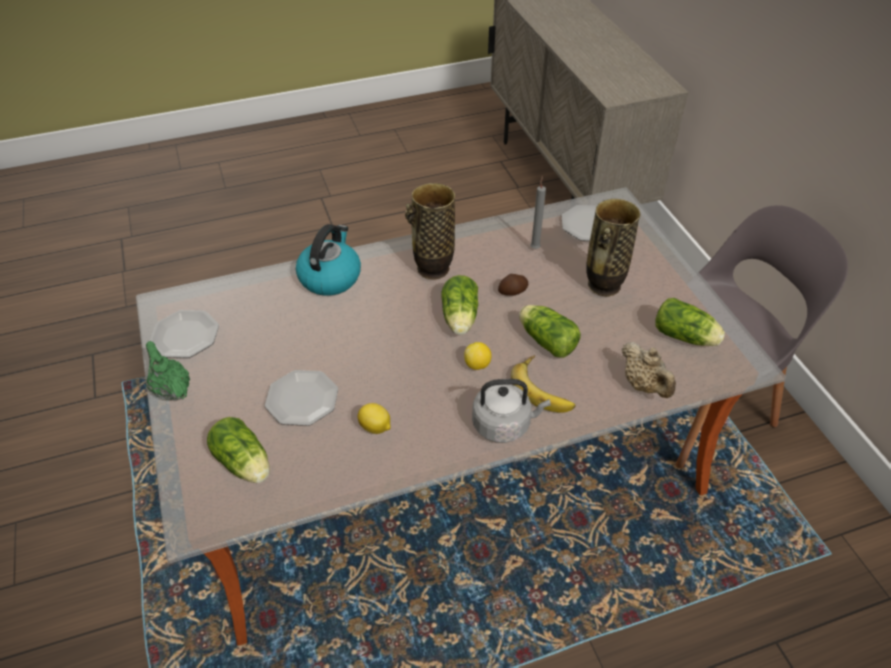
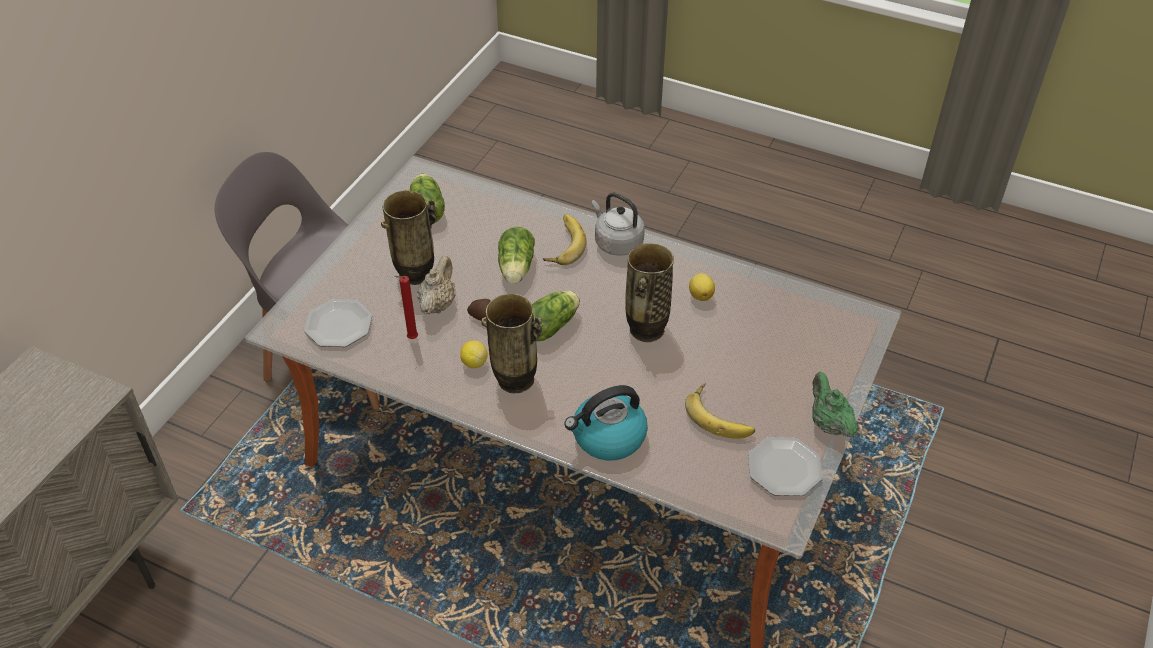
camera: 135 degrees left, 0 degrees up
(171, 390) = (828, 423): green teapot -> green teapot turned 150 degrees clockwise
(245, 464) = (811, 331): lettuce -> none
(263, 340) = (721, 416): none -> banana
(303, 399) = (732, 347): plate -> none
(386, 364) = (646, 330): none -> vase
(477, 365) = (584, 286): lemon -> lemon (474, 363)
(535, 247) = (411, 339): grey candle -> red candle
(644, 385) = (500, 205): beige teapot -> beige teapot (438, 304)

